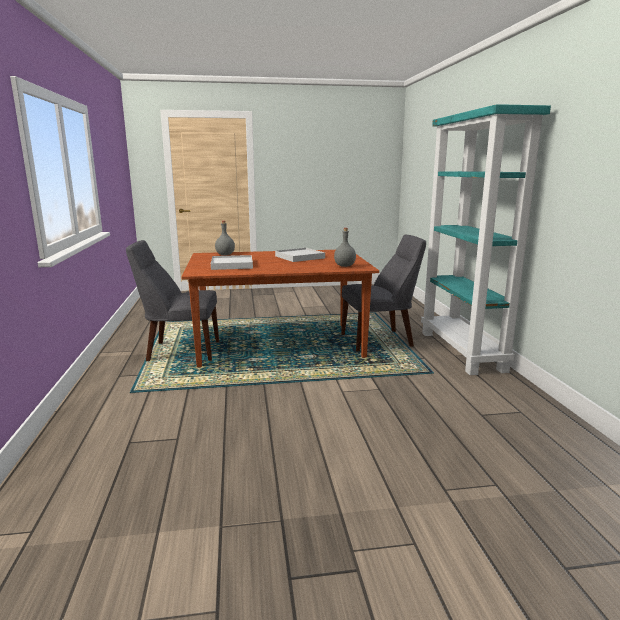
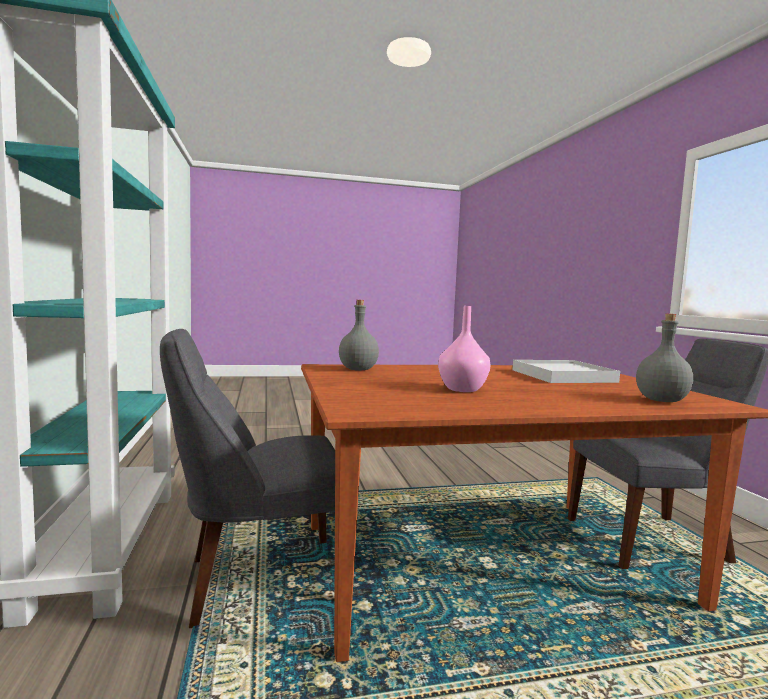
camera: 175 degrees right, 10 degrees down
(299, 257) = (462, 389): white tray -> pink vase

